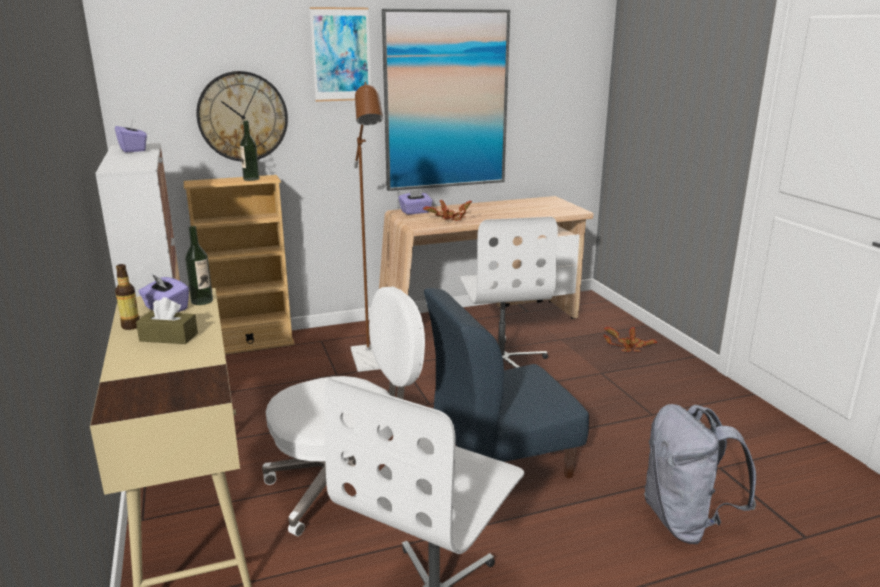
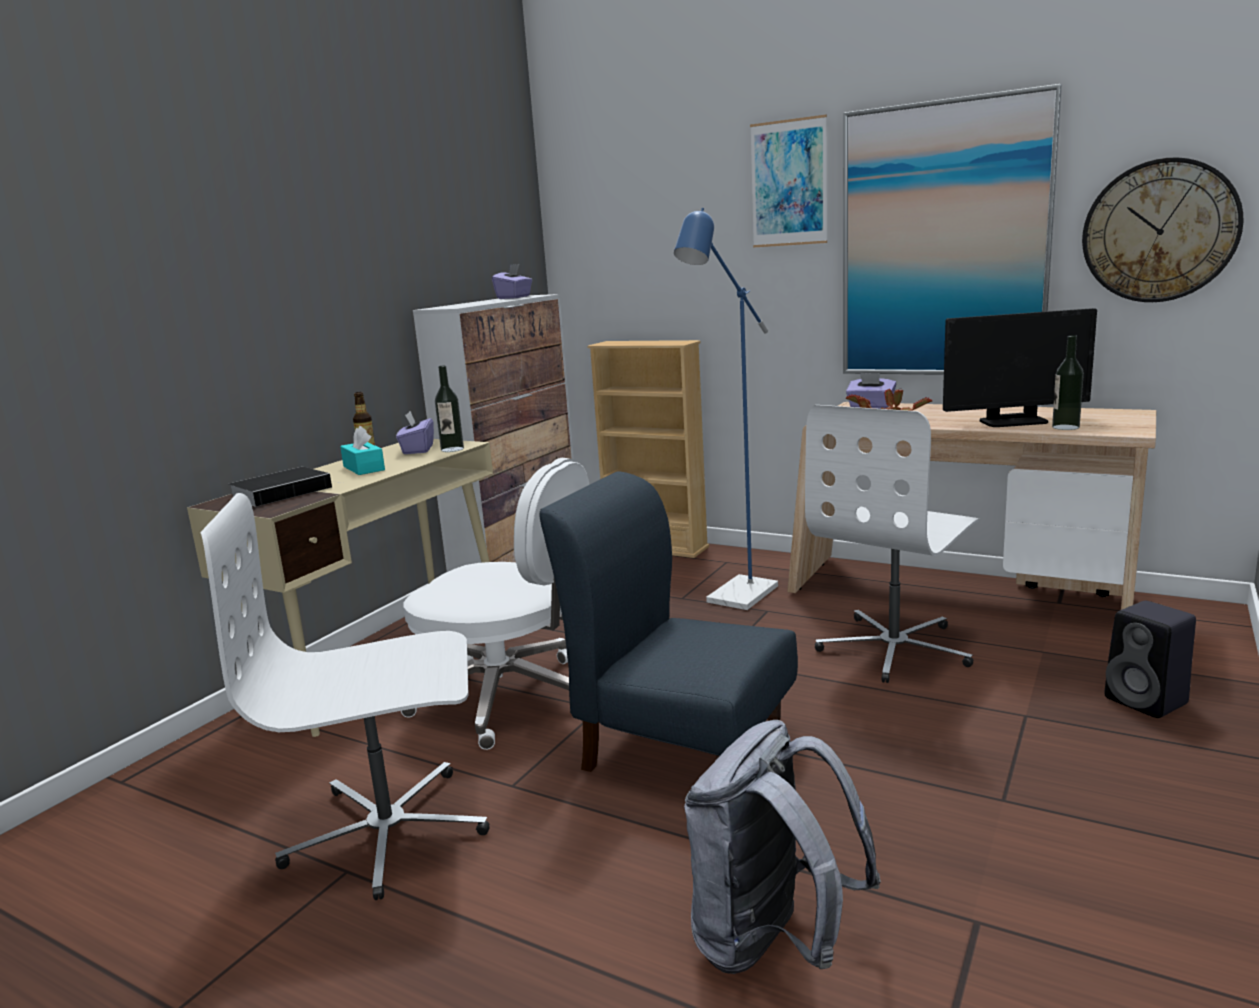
camera: 50 degrees right, 5 degrees down
(158, 379) = (284, 492): none -> book
(168, 337) = (364, 468): brown tissue box -> turquoise tissue box
(242, 116) = (671, 268): wall clock -> wall clock (1159, 231)
(251, 179) = (661, 342): bottle -> bottle (1065, 427)
(372, 363) = (736, 599): brown floor lamp -> blue floor lamp
(515, 212) = (1013, 422): none -> monitor
(628, 348) = (1148, 701): potted plant -> black speaker

